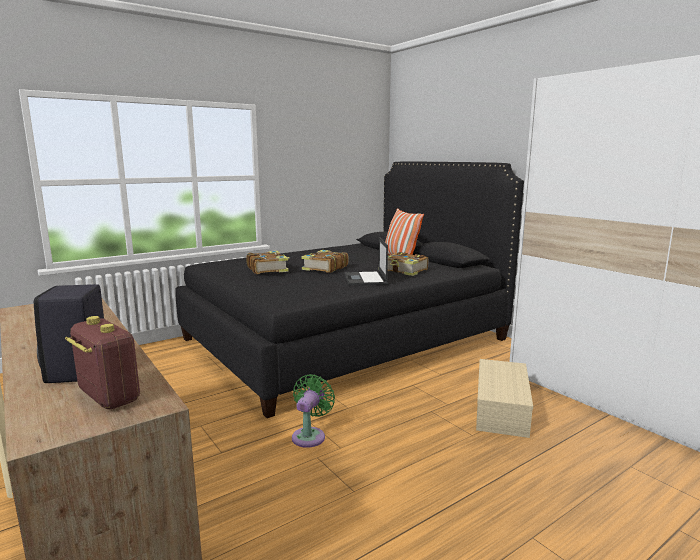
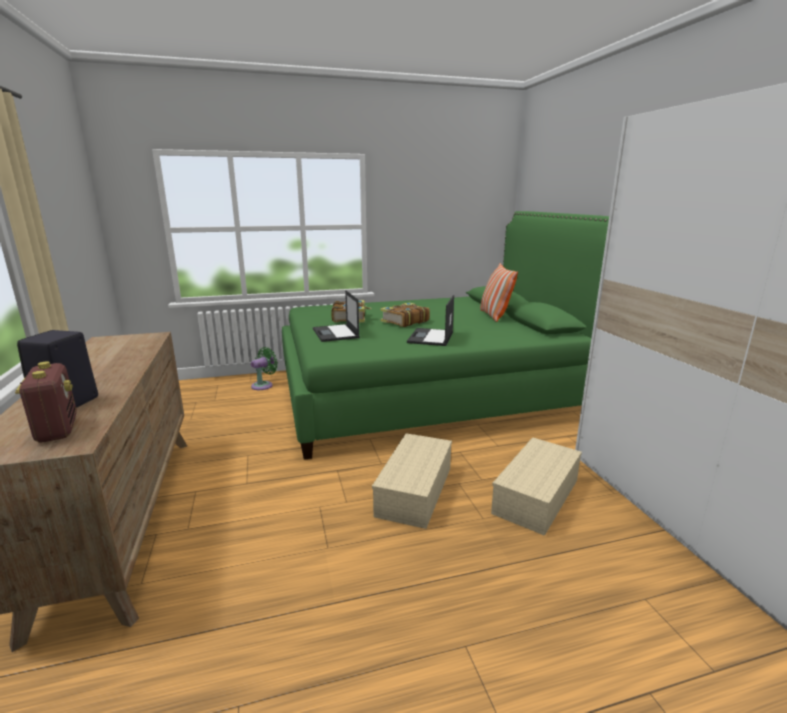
camera: 20 degrees right, 5 degrees up
(269, 284) = (336, 333): none -> laptop
(310, 435) = (328, 484): green fan -> green fan (264, 385)
(345, 339) = (428, 392): black bed -> green bed
(398, 426) = (415, 492): none -> beige storage box
(403, 271) = (480, 332): book -> none

